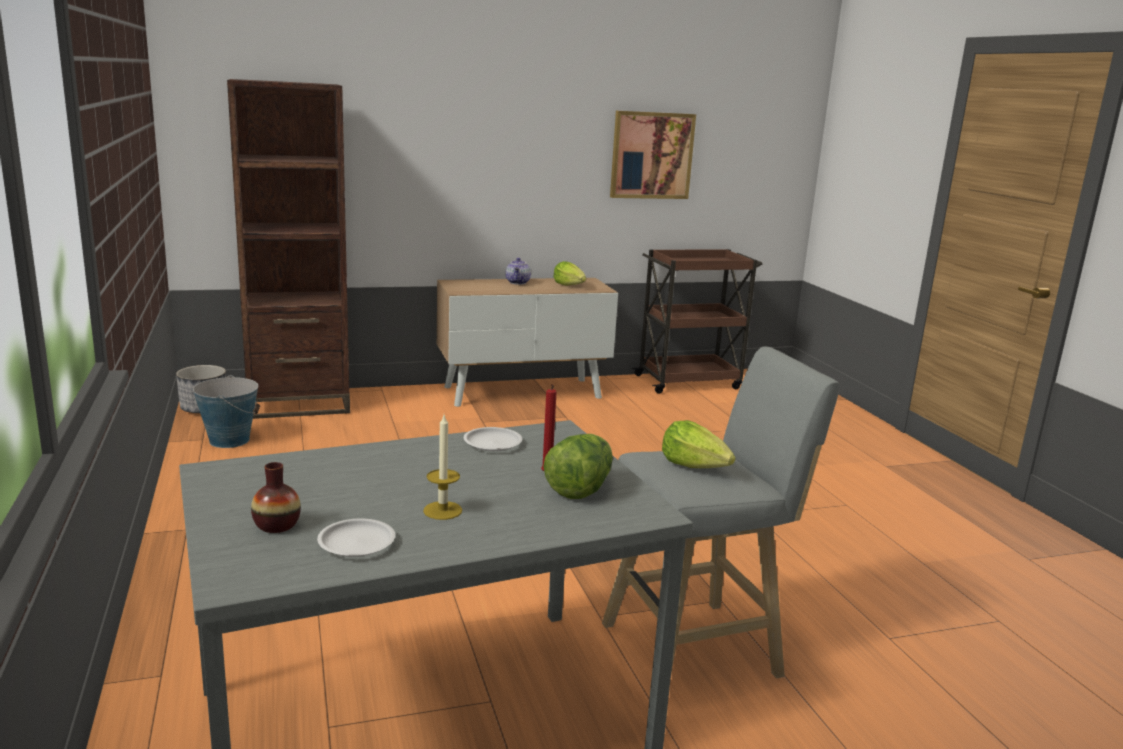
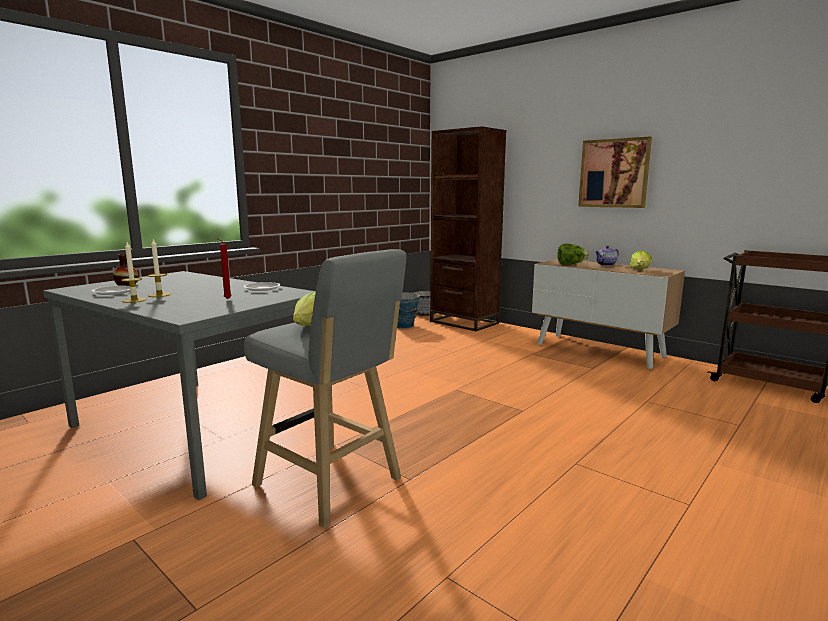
camera: 60 degrees right, 5 degrees down
(468, 532) = (134, 300): none -> candle
(580, 488) = (211, 305): lettuce -> lettuce (571, 264)
(651, 155) = (754, 161): picture -> picture (614, 173)

